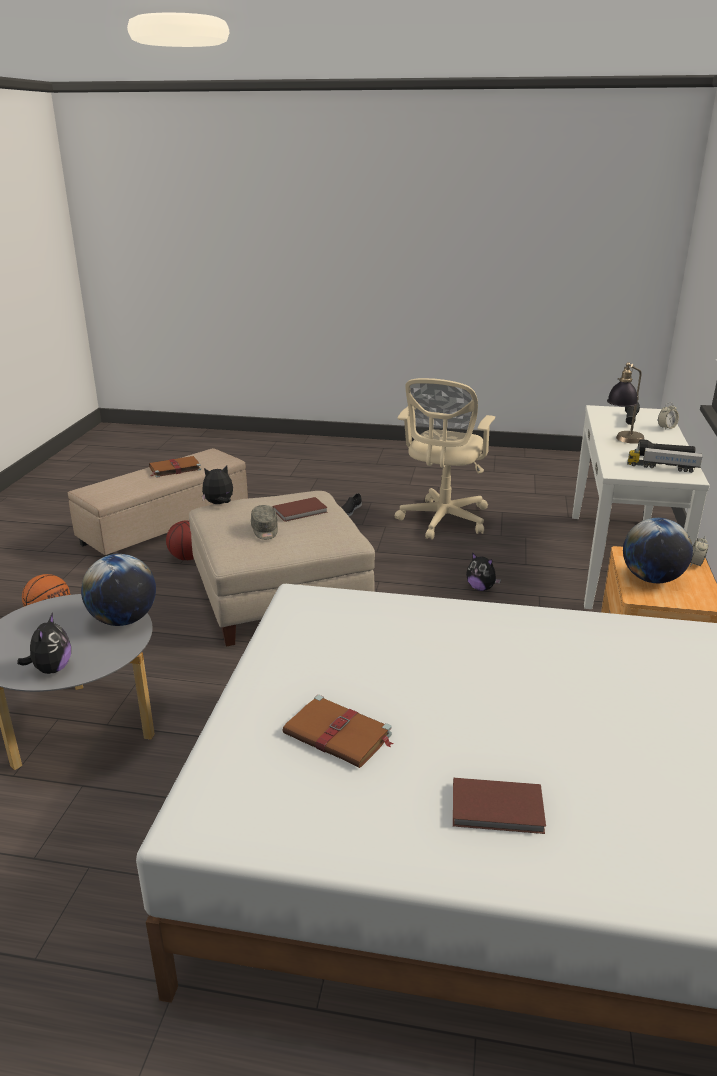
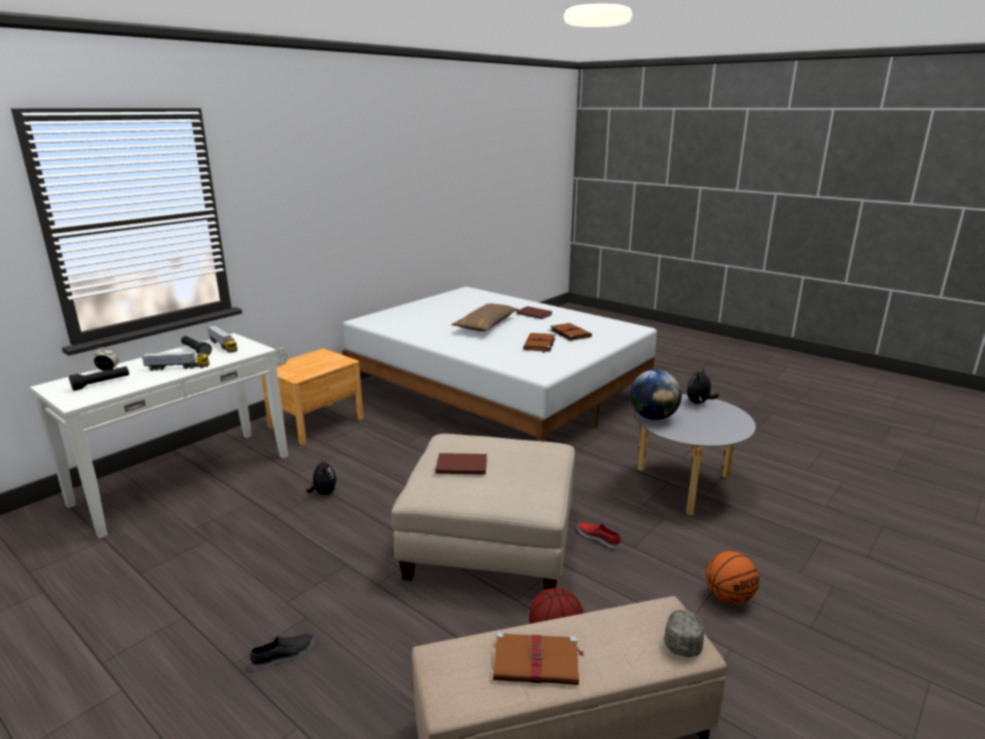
camera: 150 degrees left, 5 degrees down
(179, 629) = (598, 537): none -> red shoe
(219, 504) = (528, 510): plush toy -> none
(265, 530) = (511, 456): grey cap -> grey cap (683, 639)
(366, 671) = (539, 344): none -> brown book
(442, 521) = (219, 584): beige office chair -> none
(535, 706) = (486, 325): none -> brown pillow
(622, 441) = (177, 367): table lamp -> toy truck
(651, 579) = (320, 365): globe -> none

